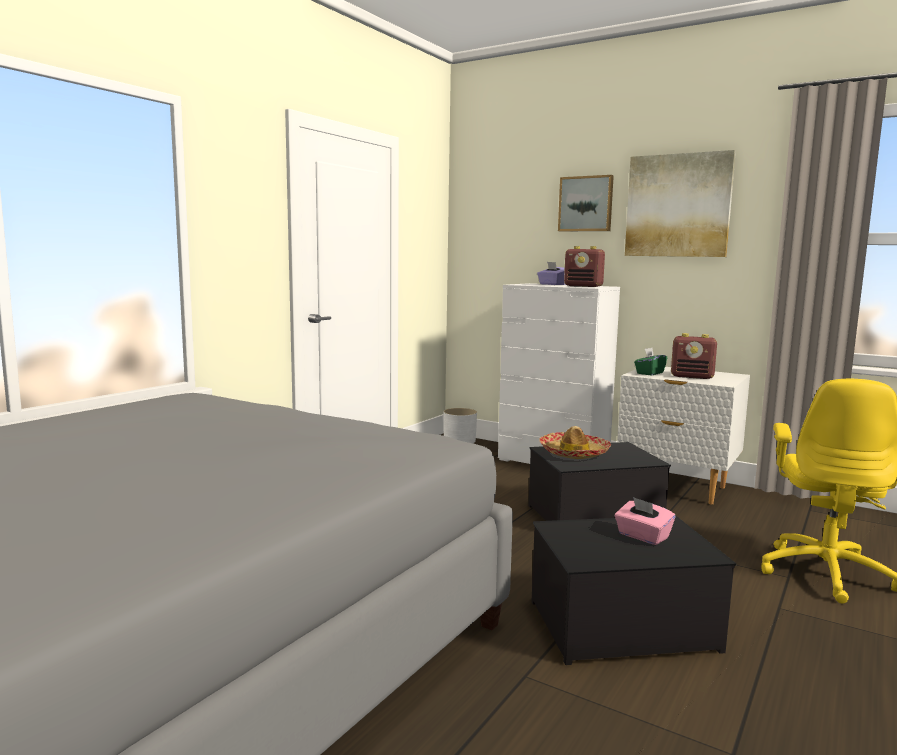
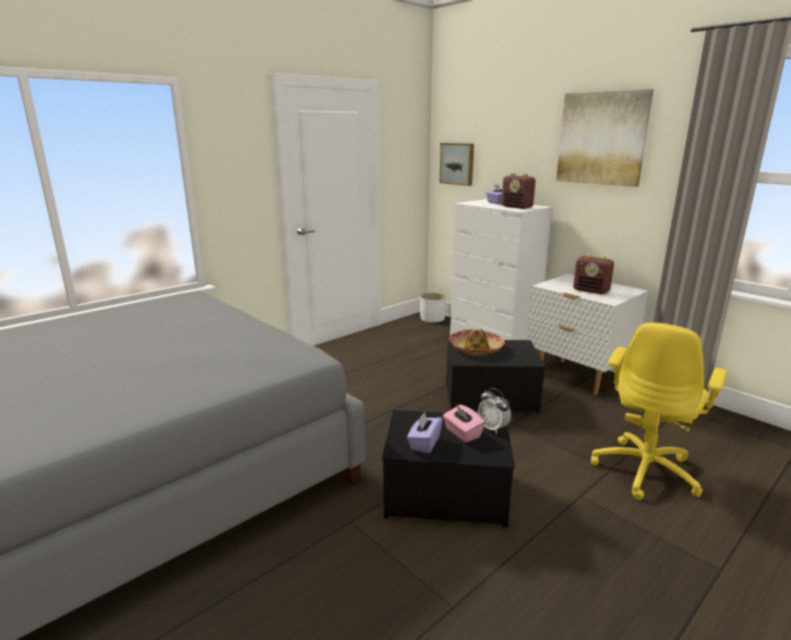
camera: 15 degrees right, 10 degrees up
(586, 204) = (530, 134): picture -> picture (457, 164)
(607, 551) = (424, 443): none -> purple tissue box
(649, 373) = (558, 284): green tissue box -> none
(673, 528) = (493, 428): none -> alarm clock

